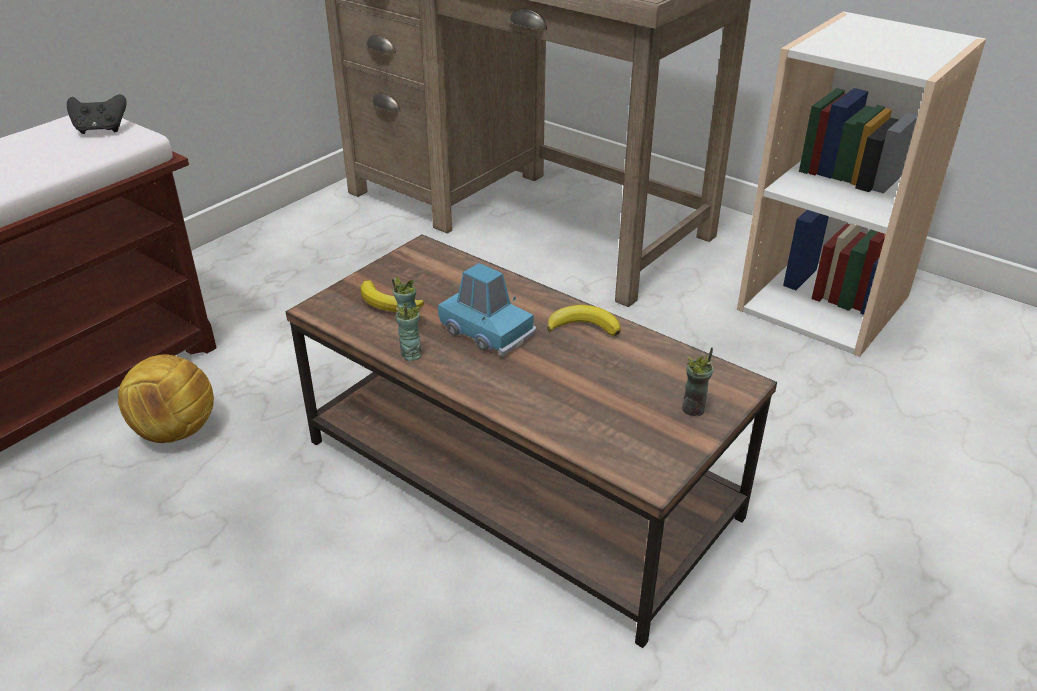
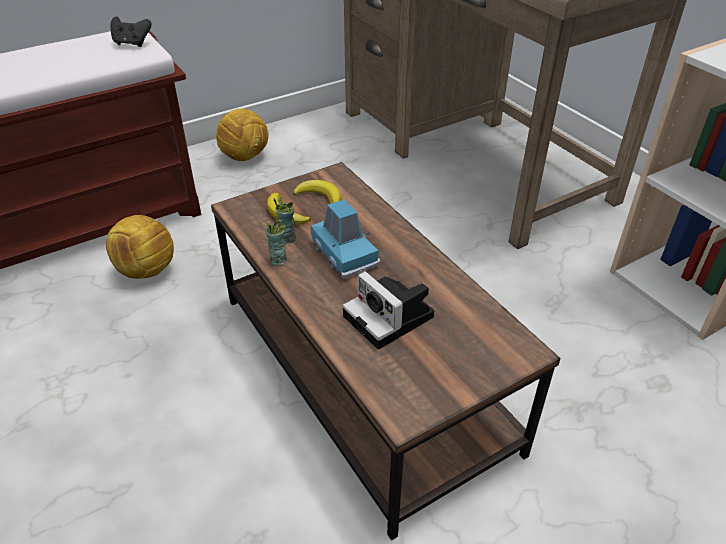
camera: 20 degrees right, 5 degrees up
(241, 267) = (245, 157): none -> football
(580, 385) = (391, 318): none -> camera
(583, 326) = (422, 267): banana -> banana (320, 196)
(694, 409) = (472, 364): cup -> none

